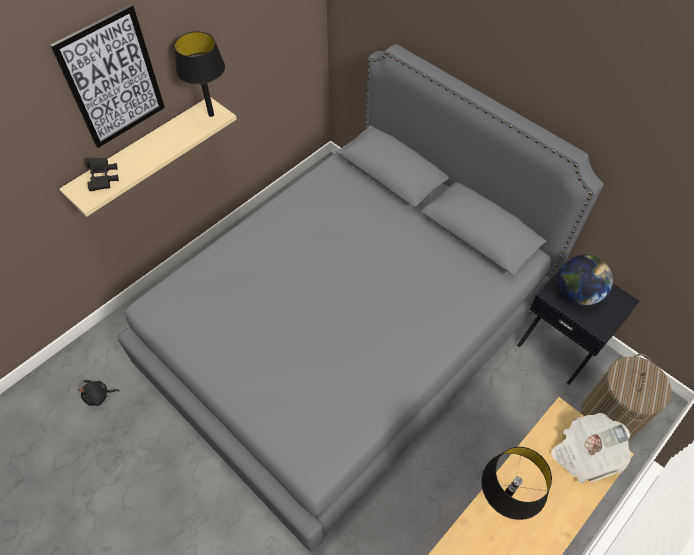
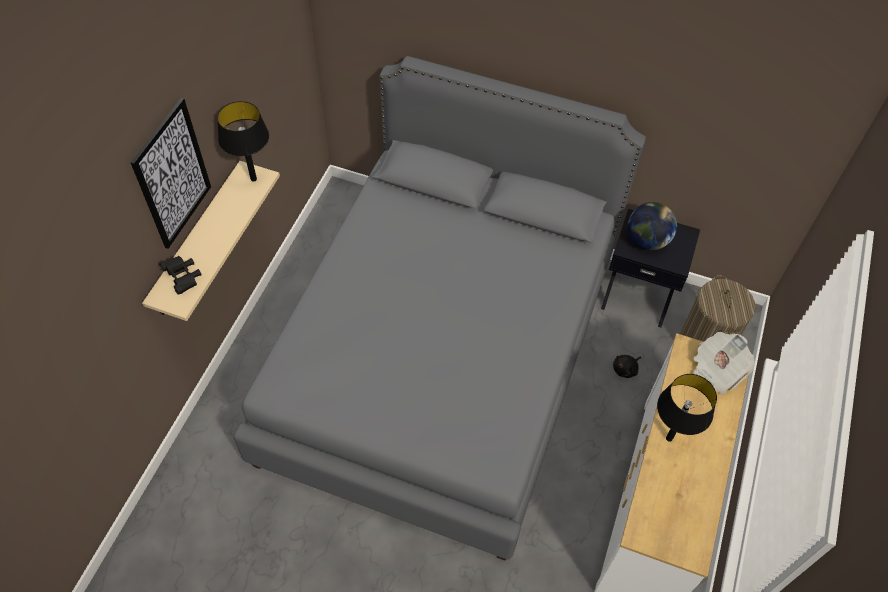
camera: 25 degrees left, 0 degrees up
(99, 396) = (220, 509): black plush toy -> black plush toy (625, 369)

